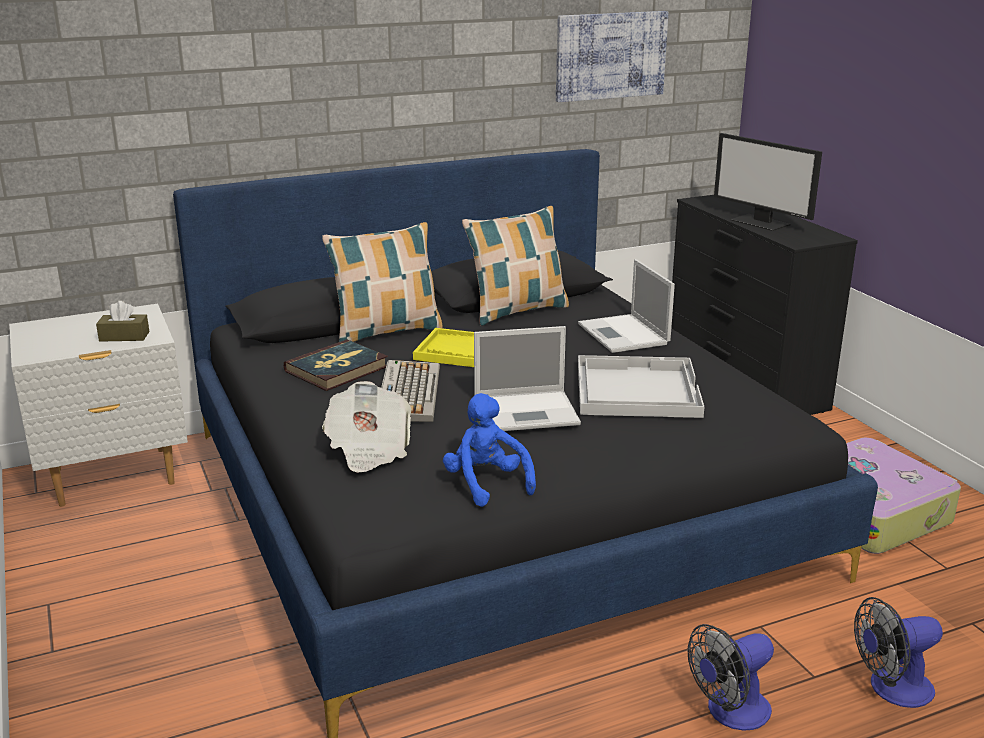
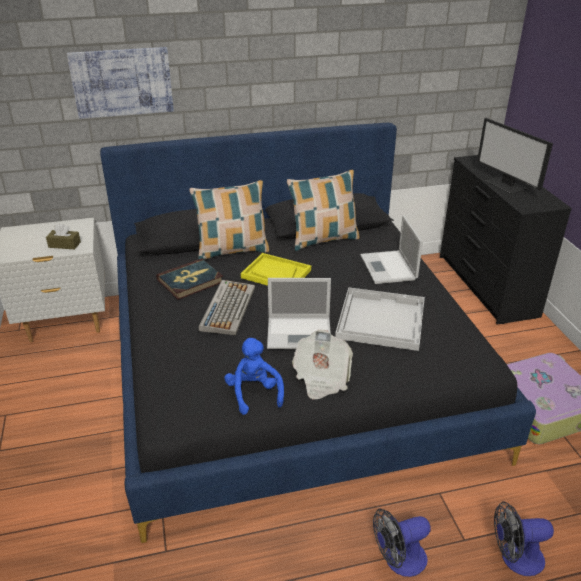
camera: 10 degrees right, 10 degrees up
(368, 449) = (186, 356): newspaper -> newspaper (321, 378)
(610, 55) = (411, 56): picture -> picture (122, 82)

